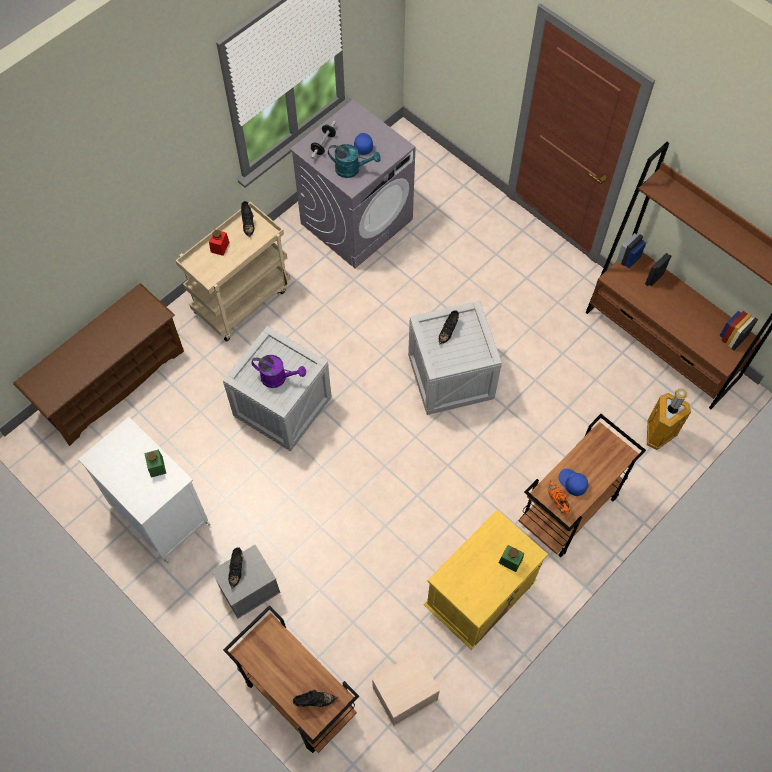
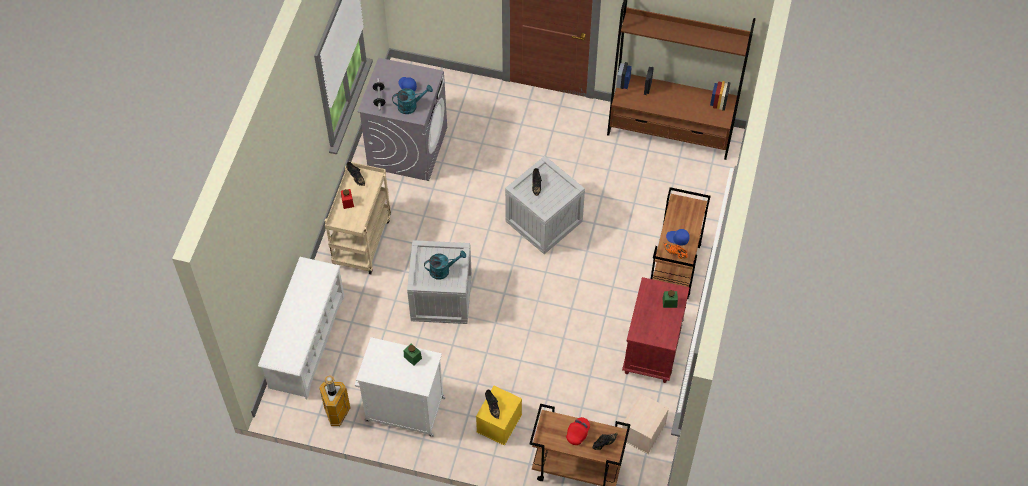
camera: 30 degrees left, 5 degrees down
(112, 381) = (306, 342): brown shoe rack -> white shoe rack
(249, 587) = (499, 422): grey storage box -> yellow storage box
(278, 378) = (443, 270): purple watering can -> turquoise watering can
(292, 668) = (578, 433): none -> red cap
(478, 598) = (652, 350): yellow nightstand -> red nightstand
(658, 434) = (702, 192): trash can -> trash can (336, 414)

